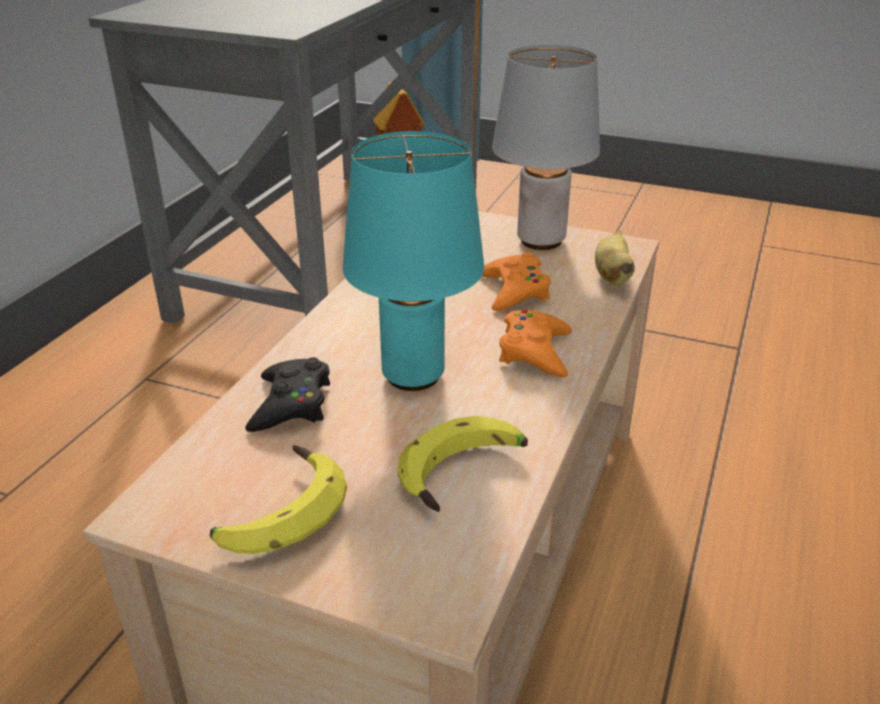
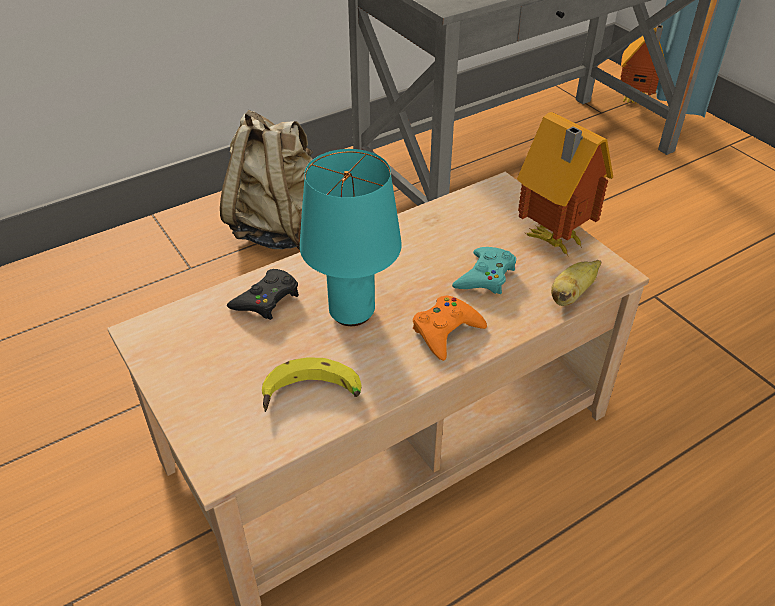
camera: 35 degrees right, 10 degrees up
(109, 402) = (282, 229): none -> beige backpack
(277, 512) = (197, 366): banana -> none
(514, 290) = (485, 276): orange game controller -> turquoise game controller
(540, 241) = (552, 241): grey table lamp -> toy house

